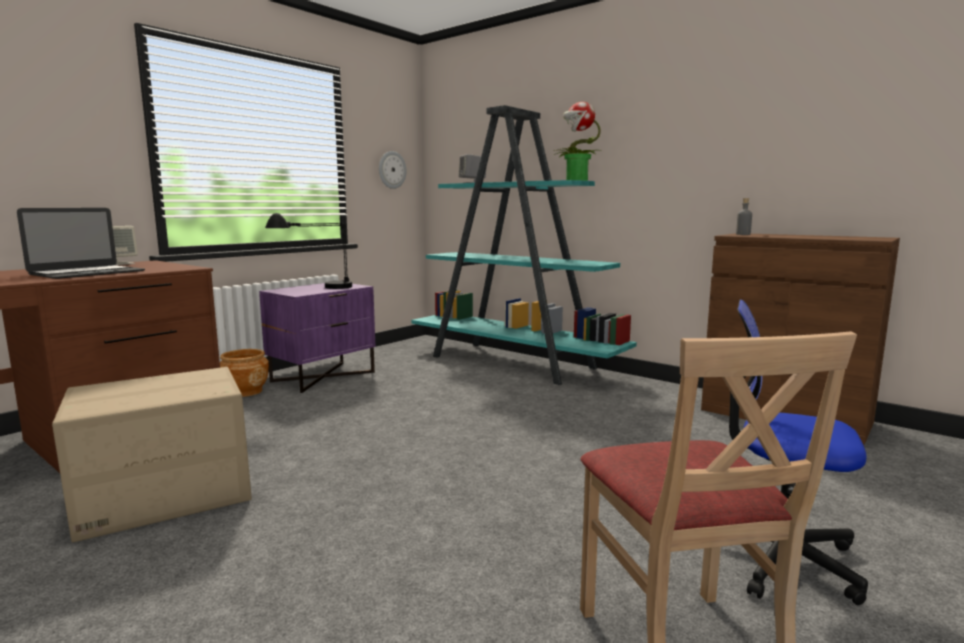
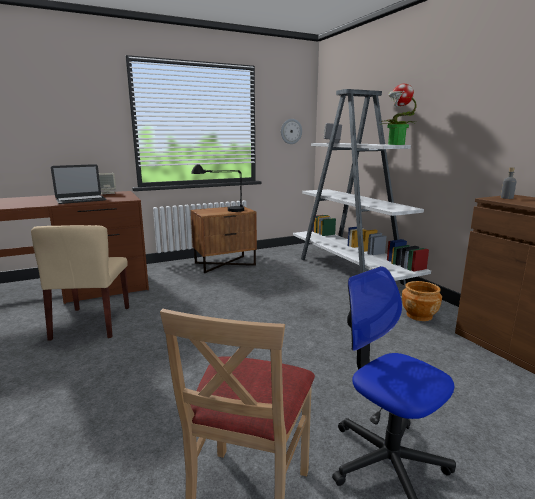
camera: 25 degrees right, 5 degrees up
(165, 496) = (92, 323): cardboard box -> beige chair
(245, 391) = (177, 268): brown planter -> brown planter (419, 315)
(323, 376) = (225, 264): purple nightstand -> brown nightstand
(514, 363) = (350, 271): turquoise bookcase -> white bookcase

